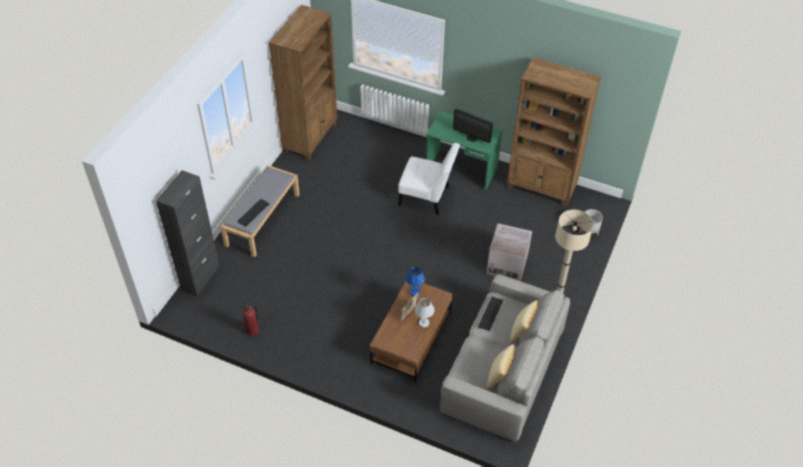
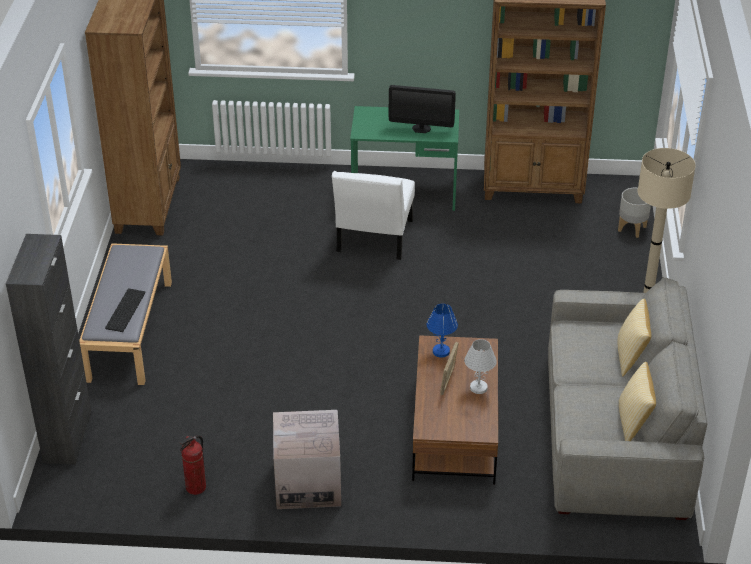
camera: 20 degrees left, 10 degrees down
(427, 197) = (373, 239): white chair -> white chair turned 105 degrees clockwise
(491, 314) = (574, 347): keyboard -> none
(507, 264) = (541, 295): cardboard box -> cardboard box (308, 483)

